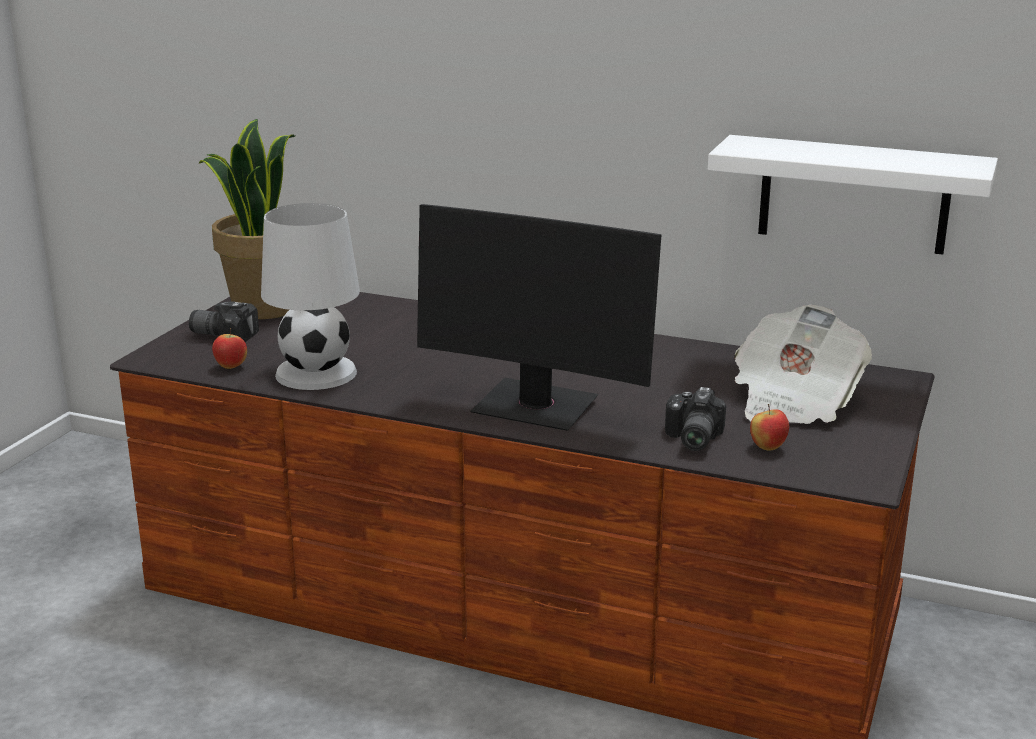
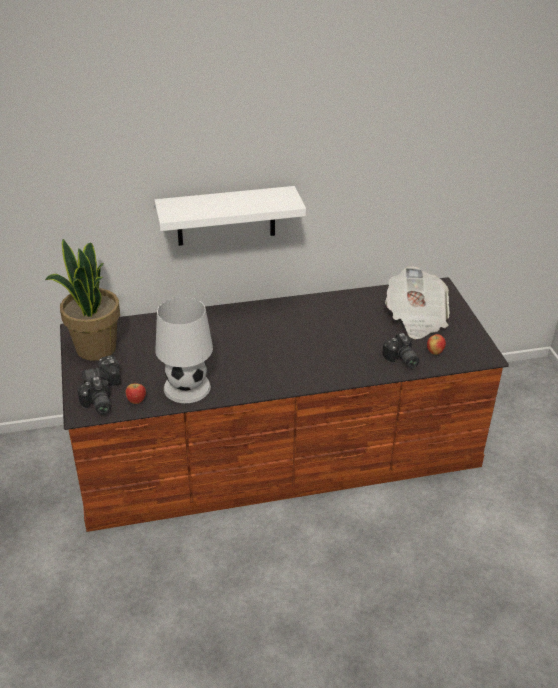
camera: 35 degrees left, 15 degrees up
(178, 356) = (97, 405): none -> camera
(535, 407) = (316, 367): monitor -> none
(854, 195) = (410, 204): white shelf -> white shelf (226, 216)

